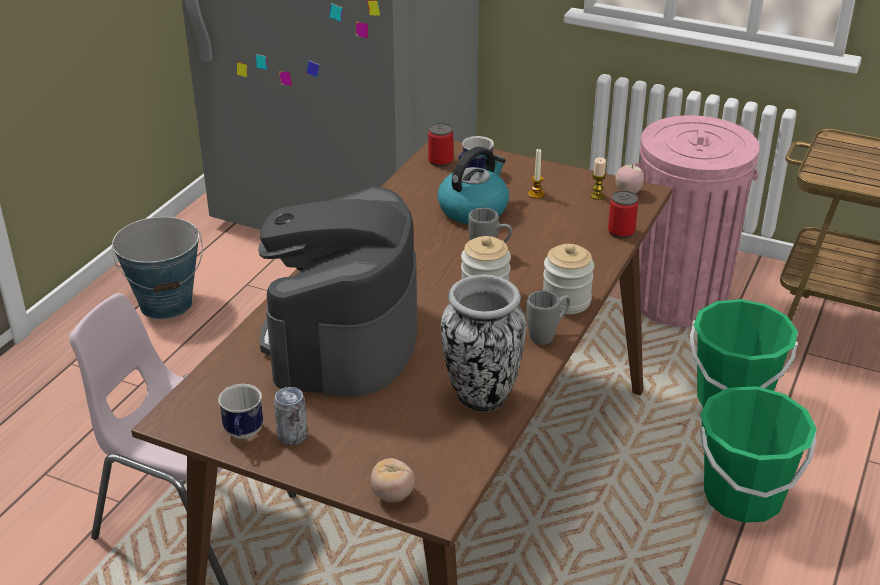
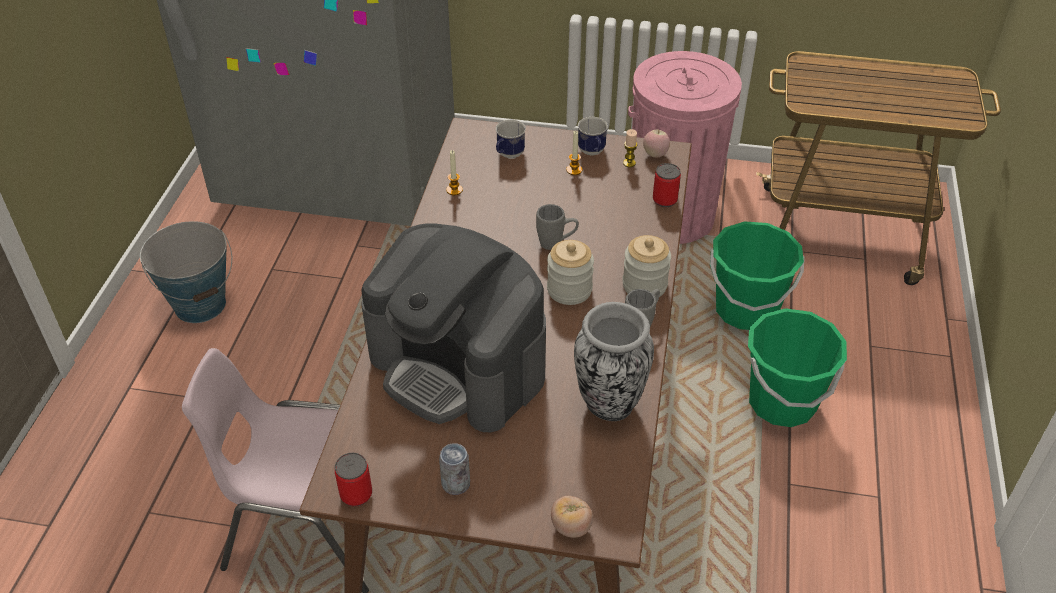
camera: 15 degrees left, 10 degrees up
(243, 435) = (409, 492): mug -> mug (592, 153)
(342, 339) = (459, 366): coffee machine -> coffee machine turned 45 degrees counterclockwise
(406, 194) = (454, 190): none -> candle
(440, 161) = (472, 146): can -> can (356, 494)
(473, 209) = (523, 197): kettle -> none

